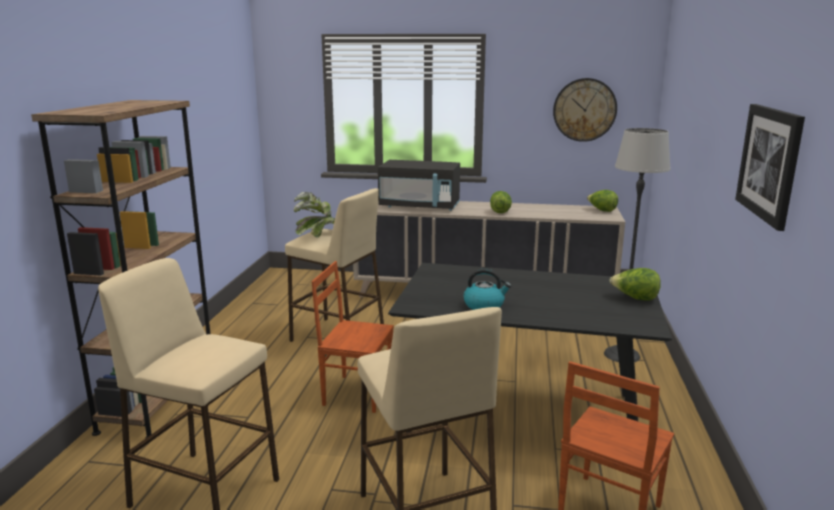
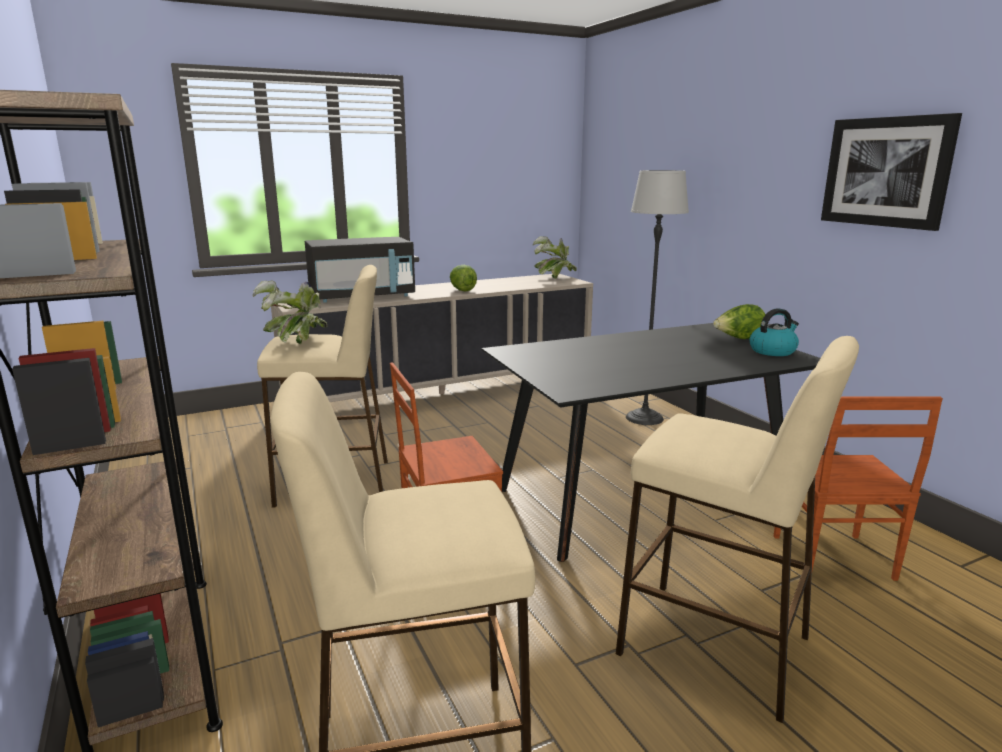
camera: 35 degrees left, 0 degrees up
(484, 305) = (637, 373): kettle -> kettle (773, 351)
(584, 110) = (514, 169): wall clock -> none
(601, 210) = (554, 277): lettuce -> potted plant

